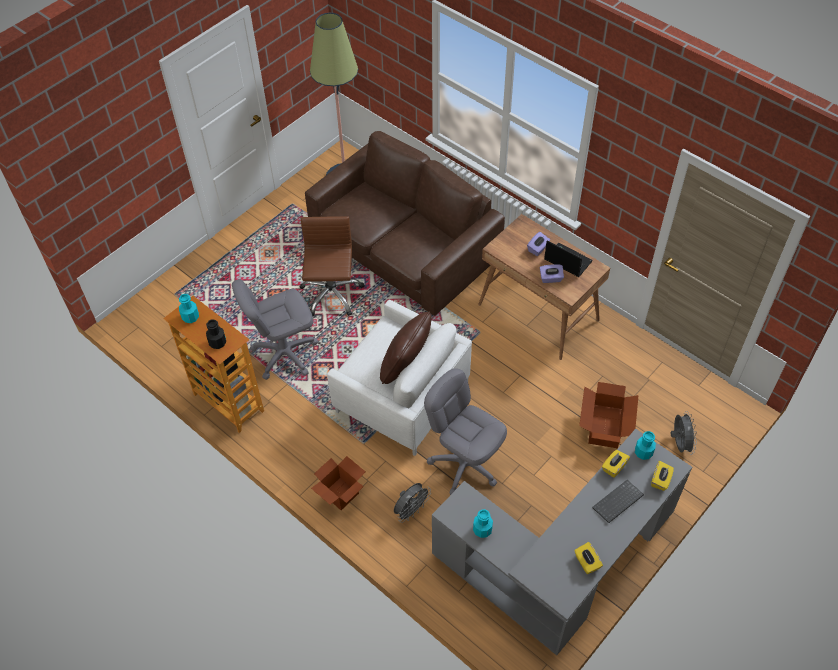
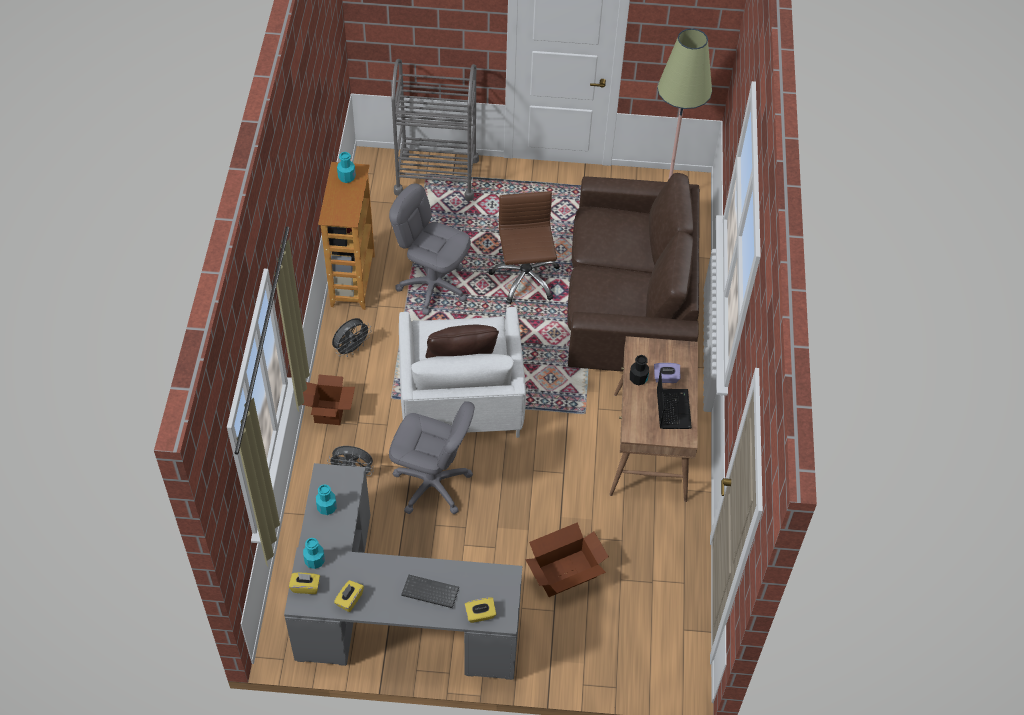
camera: 50 degrees right, 0 degrees up
(183, 289) = (436, 176): none -> grey cart
(217, 342) = (337, 210): black bottle -> black bottle (638, 378)
(331, 294) = (525, 278): brown office chair -> brown office chair turned 60 degrees counterclockwise
(465, 463) = (432, 485): grey office chair -> grey office chair turned 105 degrees clockwise
(551, 278) = (639, 407): purple tissue box -> none
(614, 467) = (465, 570): yellow tissue box -> yellow tissue box (305, 587)
(643, 452) = (500, 585): turquoise bottle -> turquoise bottle (314, 560)
(679, 443) = (598, 647): grey fan -> grey fan (351, 349)

